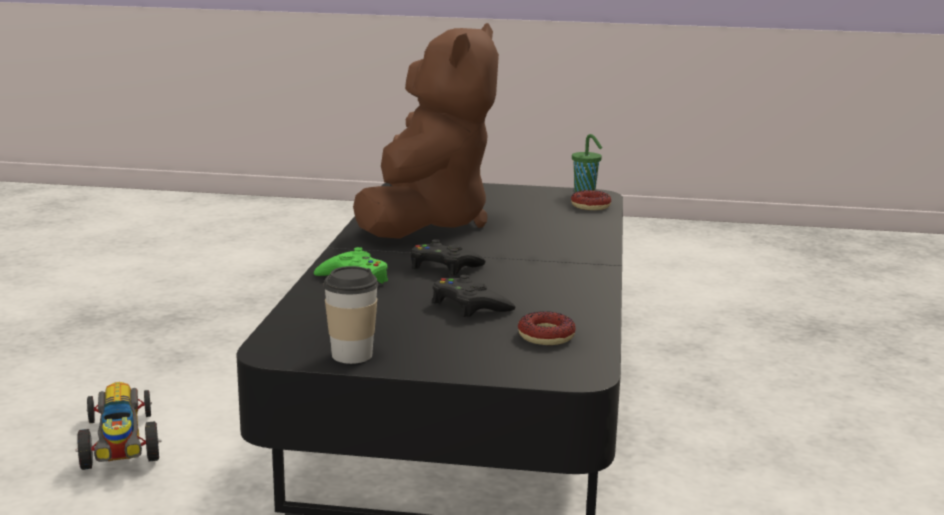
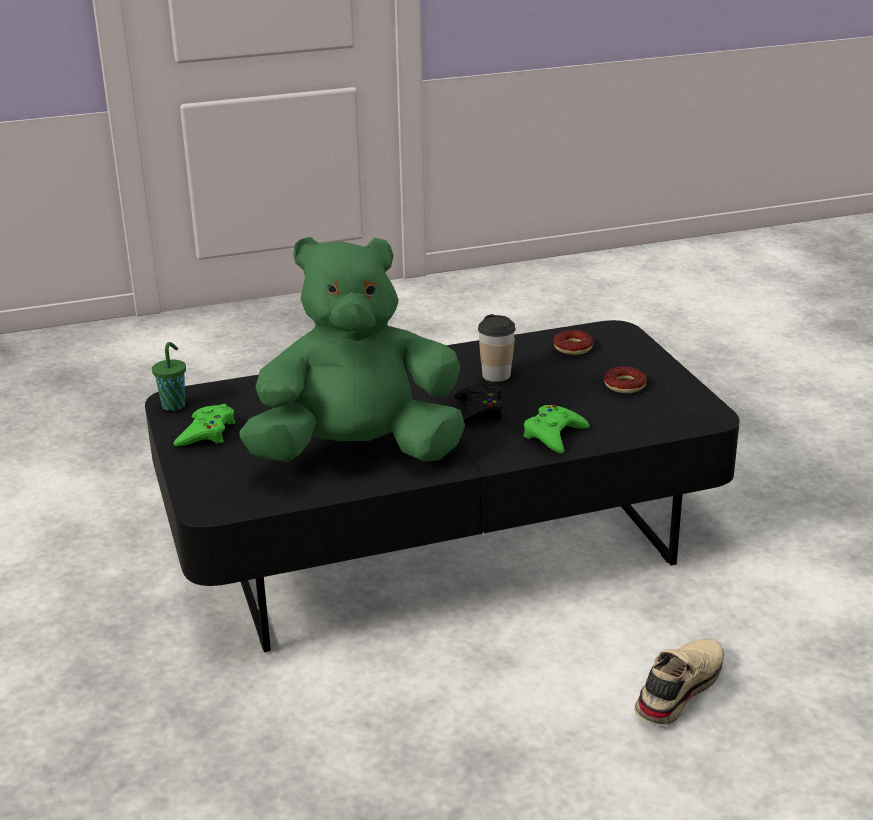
camera: 115 degrees left, 10 degrees up
(120, 445) = (676, 689): toy car -> beige shoe
(352, 355) = (681, 393): cup -> cup (496, 375)
(425, 222) = (358, 453): brown plush toy -> green plush toy
(469, 306) = (551, 381): black game controller -> none
(523, 195) = (206, 433): none -> green game controller
(590, 206) = (223, 394): donut -> donut (624, 385)

